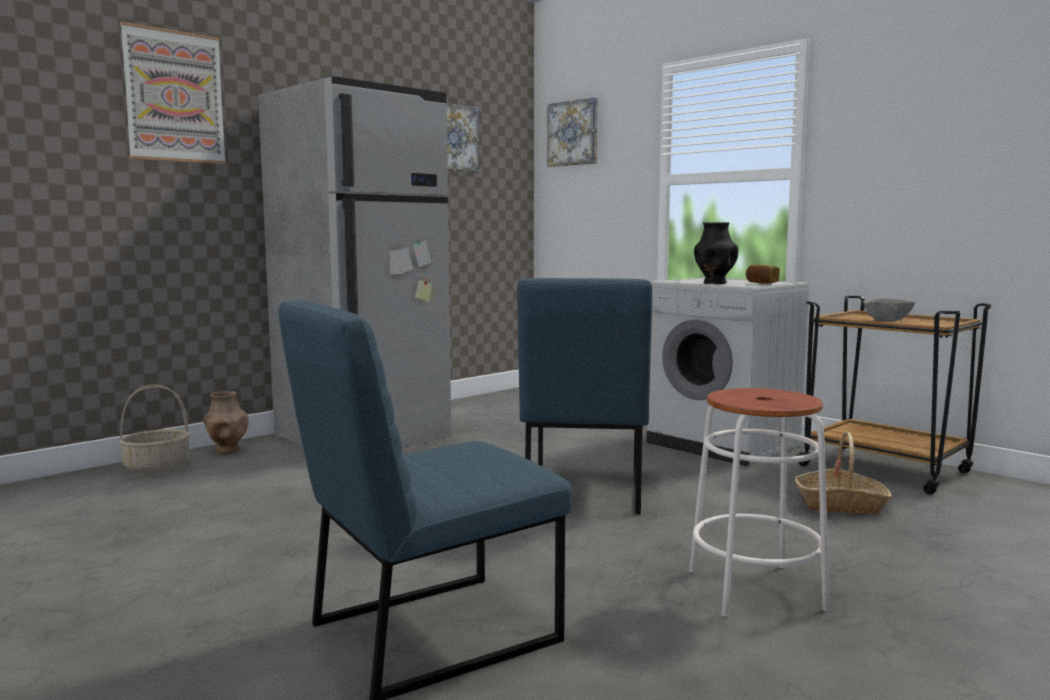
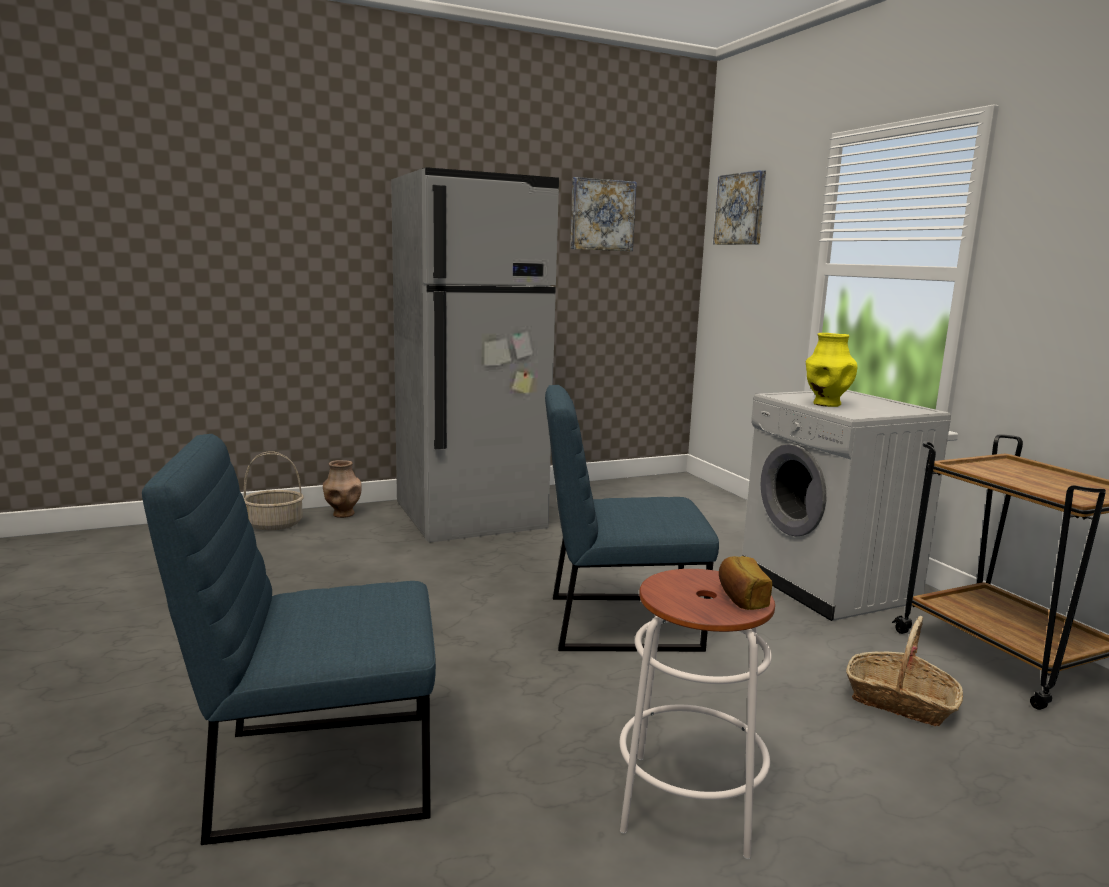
camera: 20 degrees right, 5 degrees up
(174, 96) = (309, 185): picture -> none
(583, 491) = (618, 622): blue chair -> blue chair turned 60 degrees clockwise
(714, 283) = (826, 404): black vase -> yellow vase
(761, 283) = (882, 409): bread -> bread (740, 598)
(888, 321) = (1025, 481): grey bowl -> none

